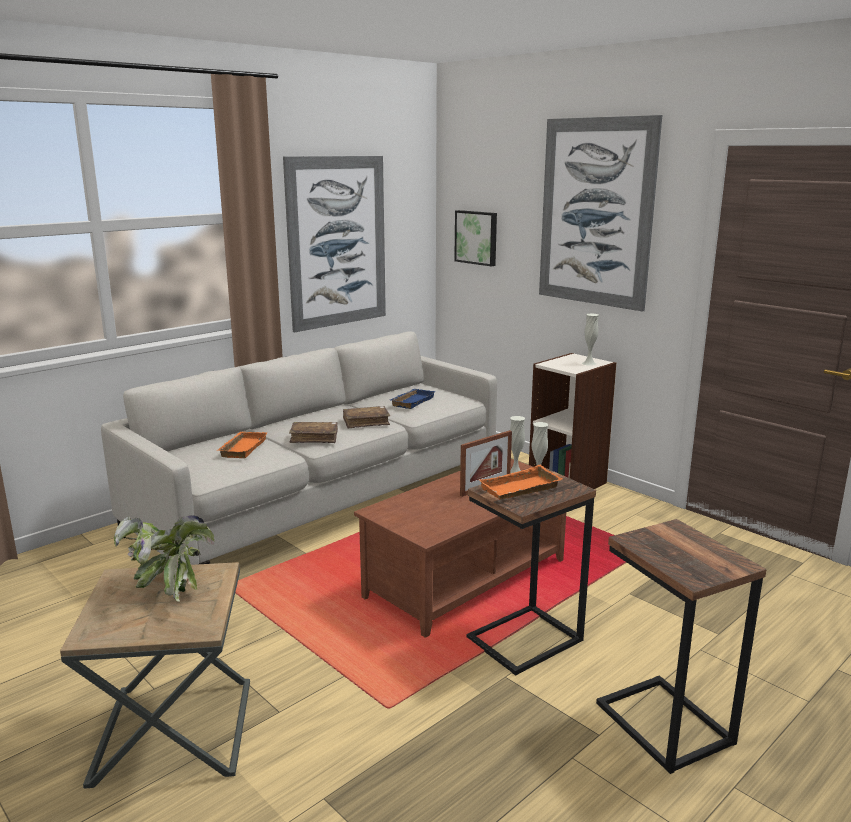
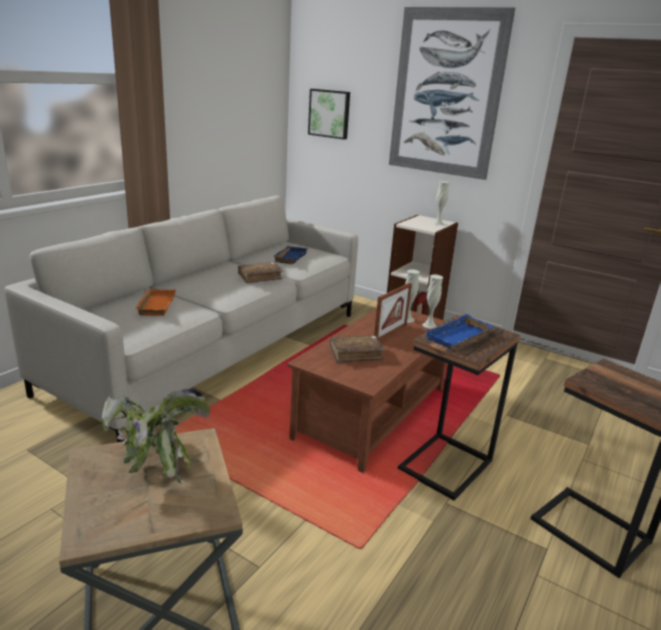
camera: 15 degrees left, 5 degrees up
(314, 438) = (220, 293): brown book -> brown book (355, 354)
(337, 242) = (212, 111): picture -> none
(520, 489) = (459, 338): orange tray -> blue tray

